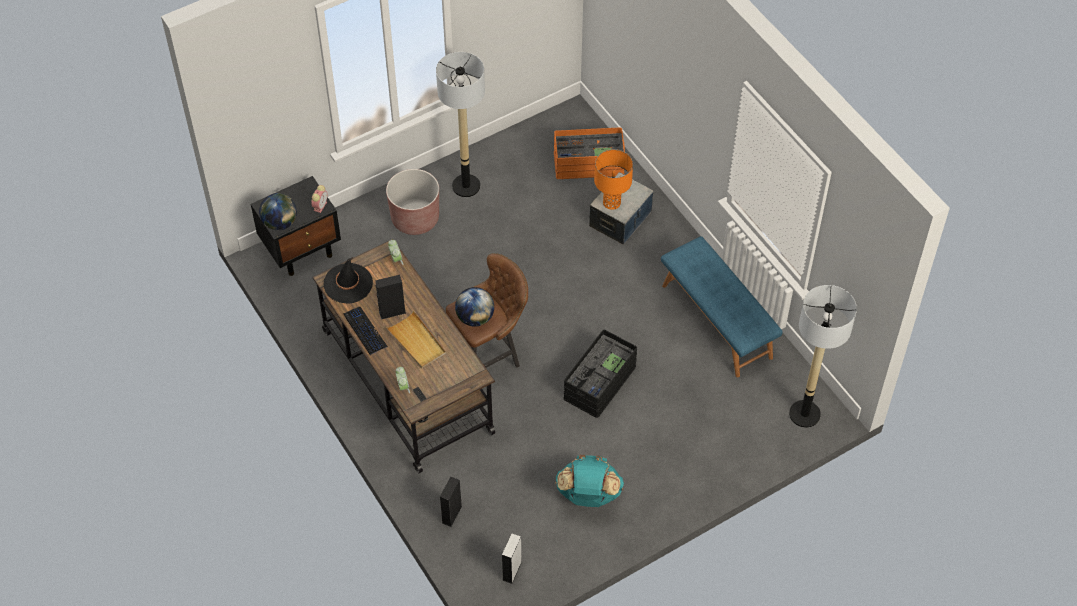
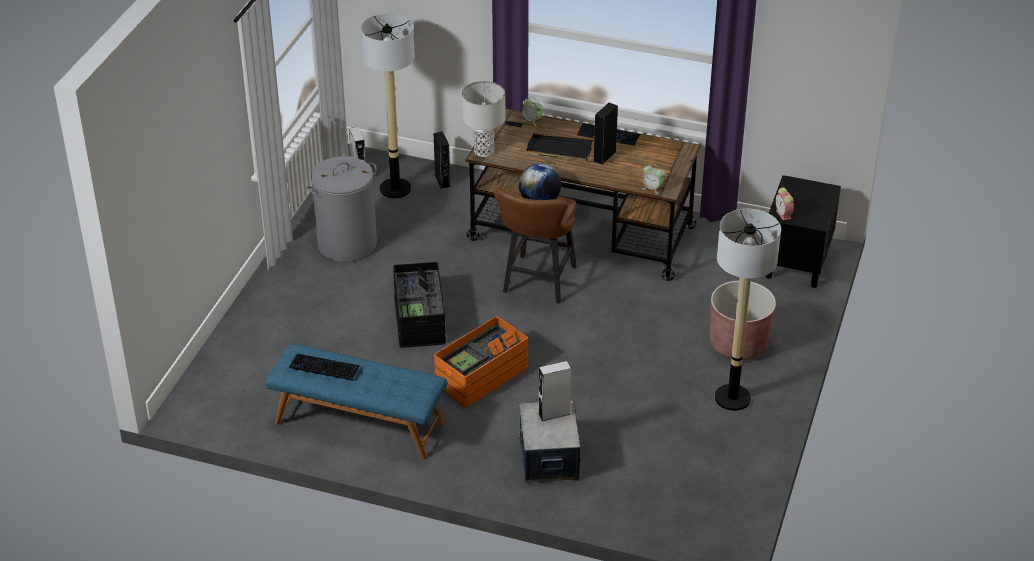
camera: 140 degrees right, 15 degrees down
(280, 223) = (795, 186): globe -> none
(348, 283) = (666, 154): black hat -> none
(417, 342) = (559, 149): beige tray -> black tray
(473, 379) = (483, 151): none -> white table lamp
(588, 163) = (643, 492): orange storage box -> orange storage box (481, 374)
(588, 495) = (347, 244): turquoise backpack -> grey laundry basket
(611, 202) = (554, 414): orange table lamp -> grey speaker
(737, 308) = (324, 367): none -> keyboard
(804, 414) = (204, 395): floor lamp -> floor lamp (395, 189)

